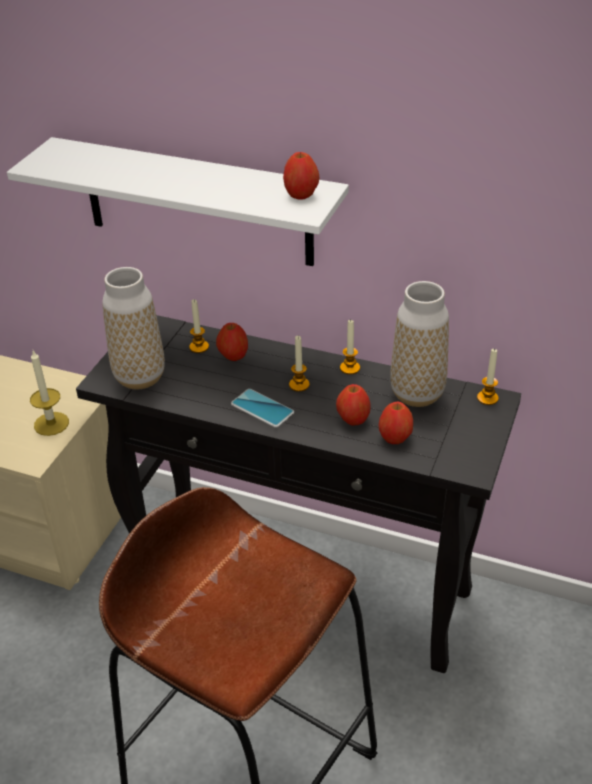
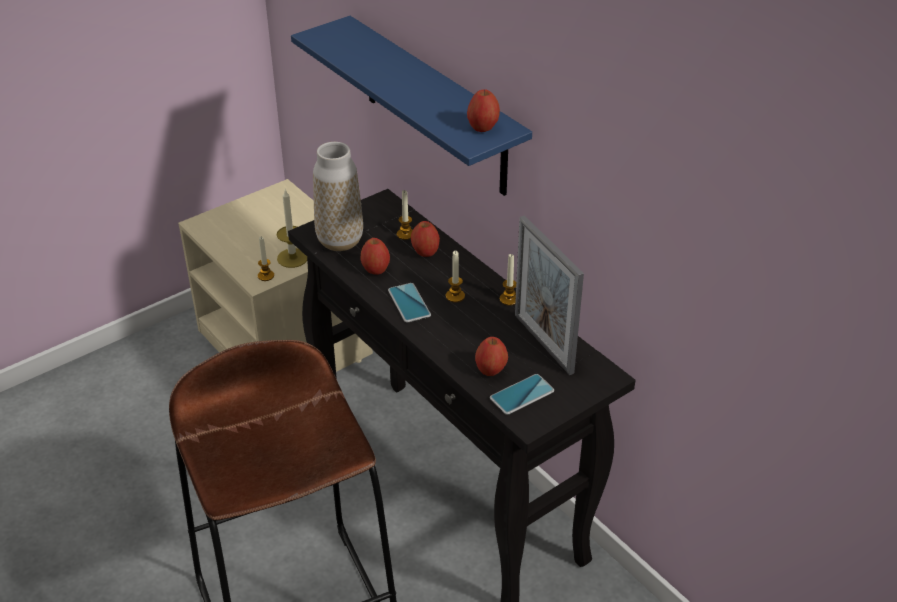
camera: 30 degrees right, 0 degrees up
(197, 202) = (434, 107): white shelf -> blue shelf
(353, 420) = (471, 342): apple -> apple (375, 269)
(417, 394) = (543, 343): vase -> picture frame
(443, 448) = (522, 395): none -> phone
(487, 398) = (600, 371): candle -> candle (266, 276)

